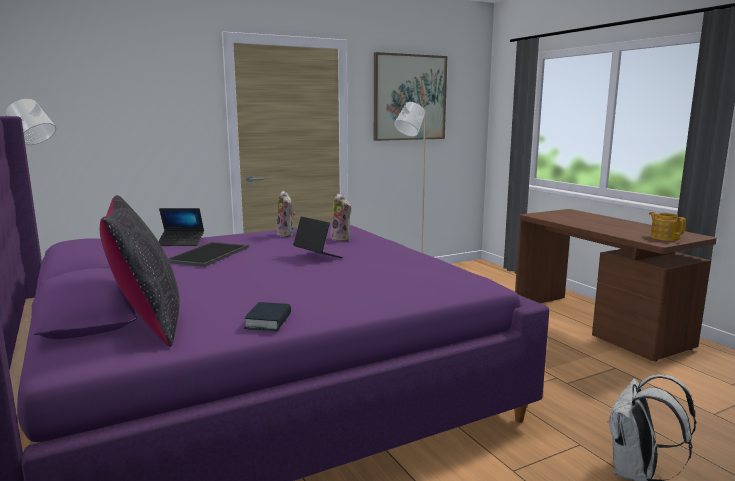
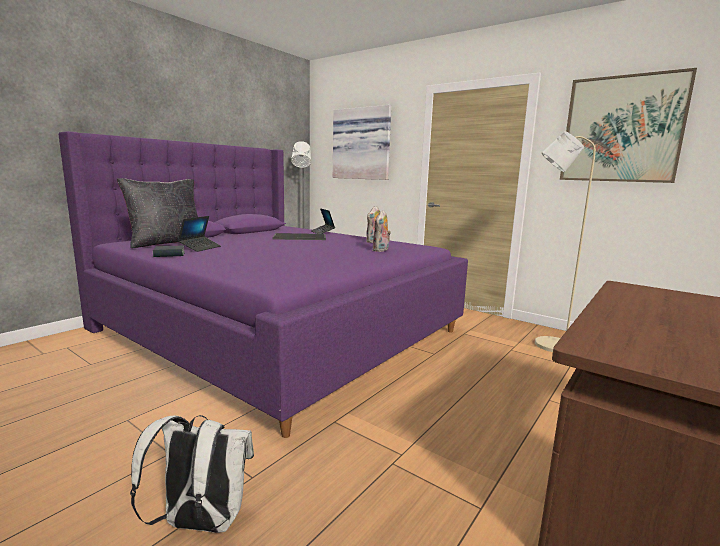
camera: 65 degrees right, 0 degrees up
(121, 102) = (362, 144): none -> picture
(317, 256) = (320, 250): laptop -> laptop (200, 248)
(664, 237) = (648, 354): teapot -> none

